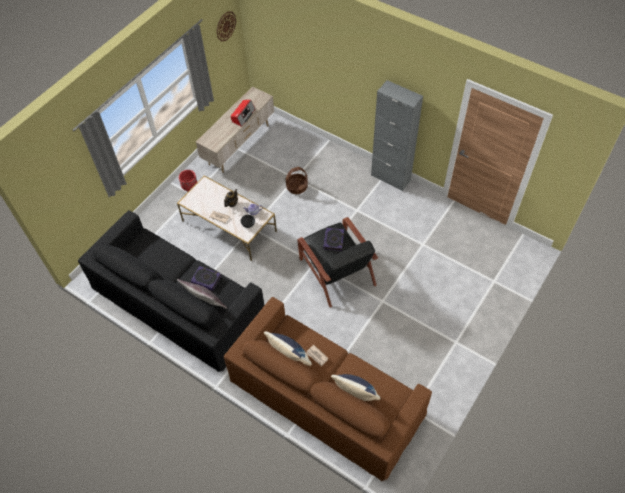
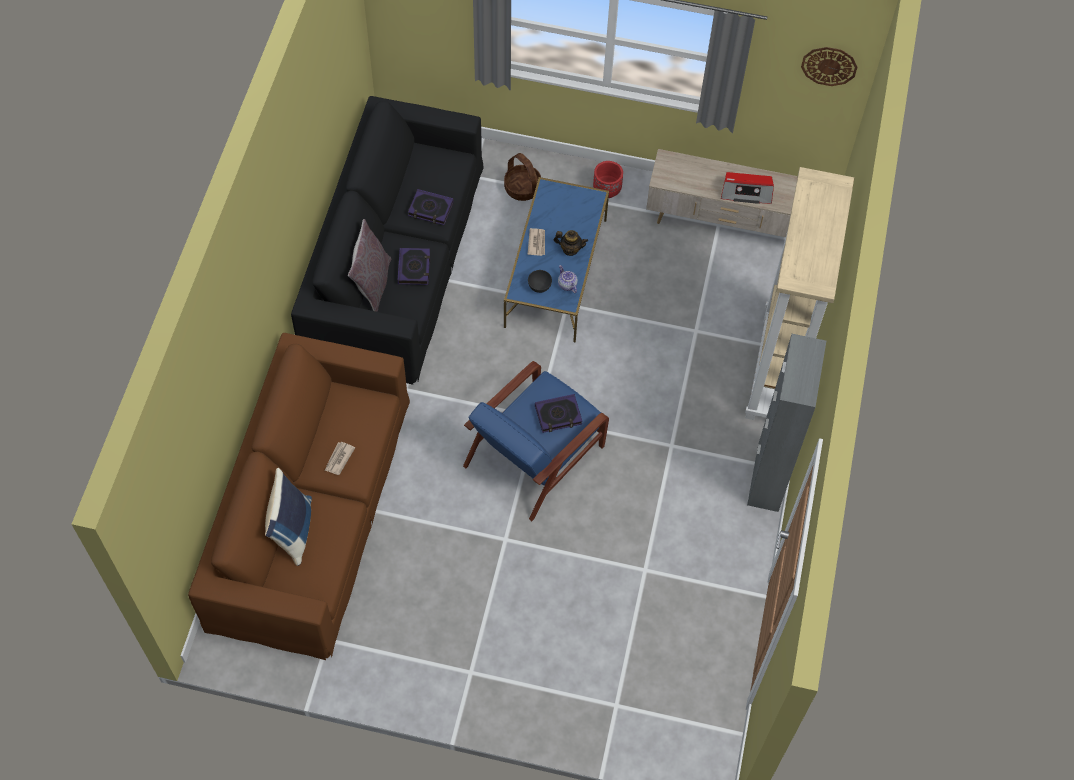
camera: 65 degrees right, 5 degrees up
(170, 259) = (430, 209): none -> book
(229, 226) = (556, 272): white coffee table -> blue coffee table
(288, 357) = (324, 422): blue pillow -> none
(297, 187) = (678, 340): basket -> basket (522, 188)
(333, 154) = (776, 370): none -> beige bookcase
(336, 270) = (536, 453): black armchair -> blue armchair

